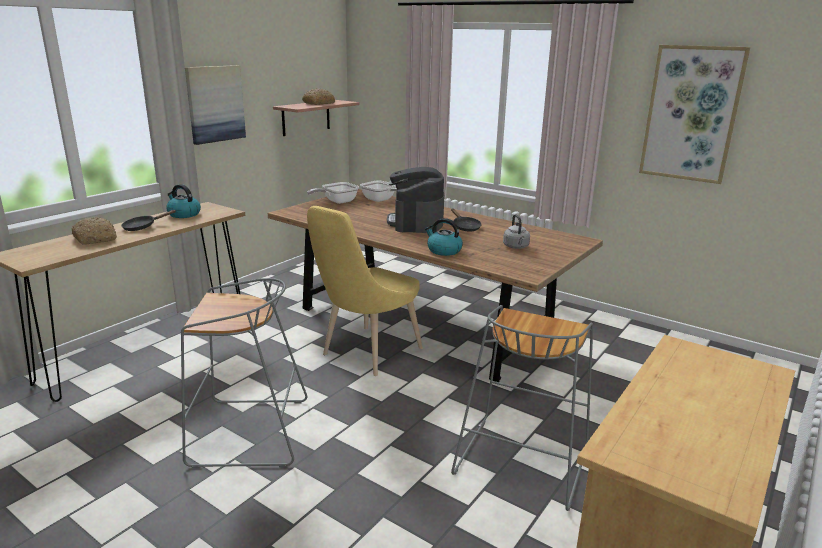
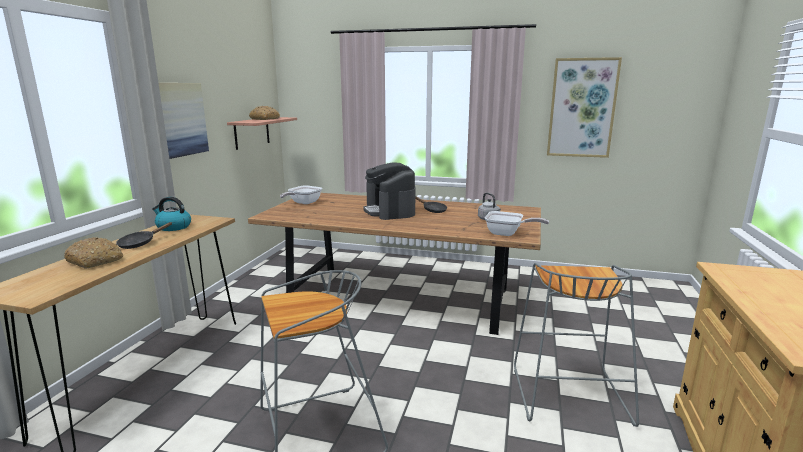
camera: 20 degrees left, 5 degrees down
(367, 354) = (375, 333): yellow chair -> none
(380, 200) = (340, 198): frying pan -> frying pan (507, 234)
(443, 251) = (439, 229): kettle -> none

